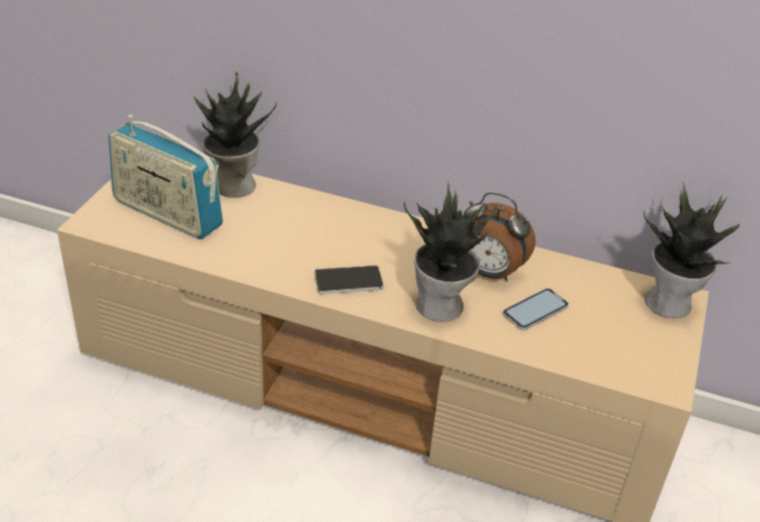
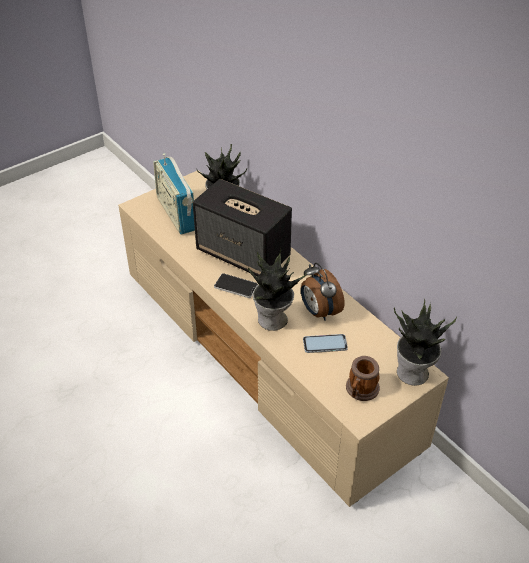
camera: 35 degrees right, 5 degrees up
(319, 235) = (244, 254): none -> speaker
(633, 350) = (360, 391): none -> mug

